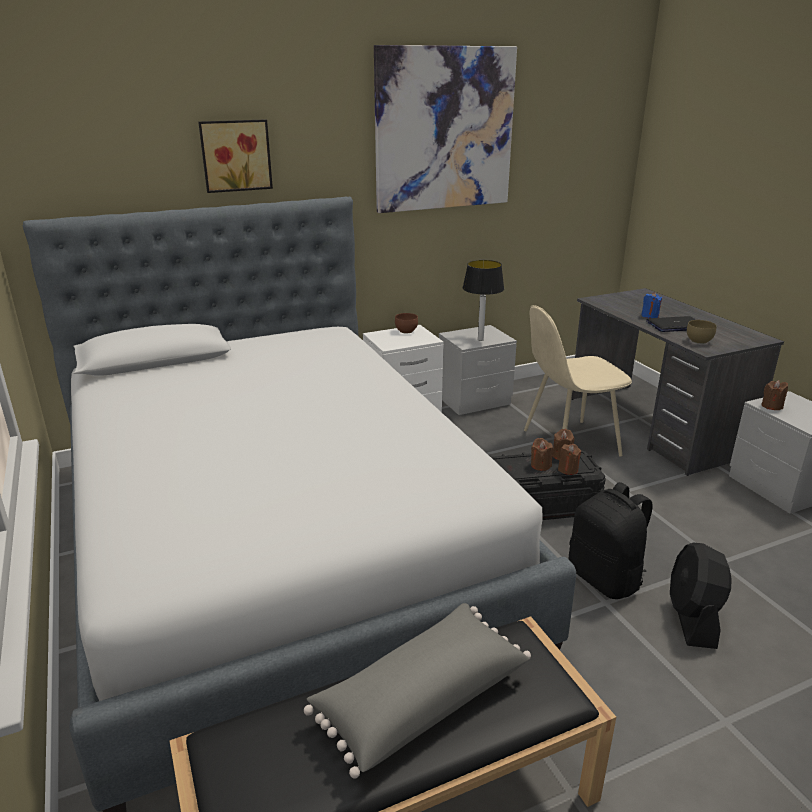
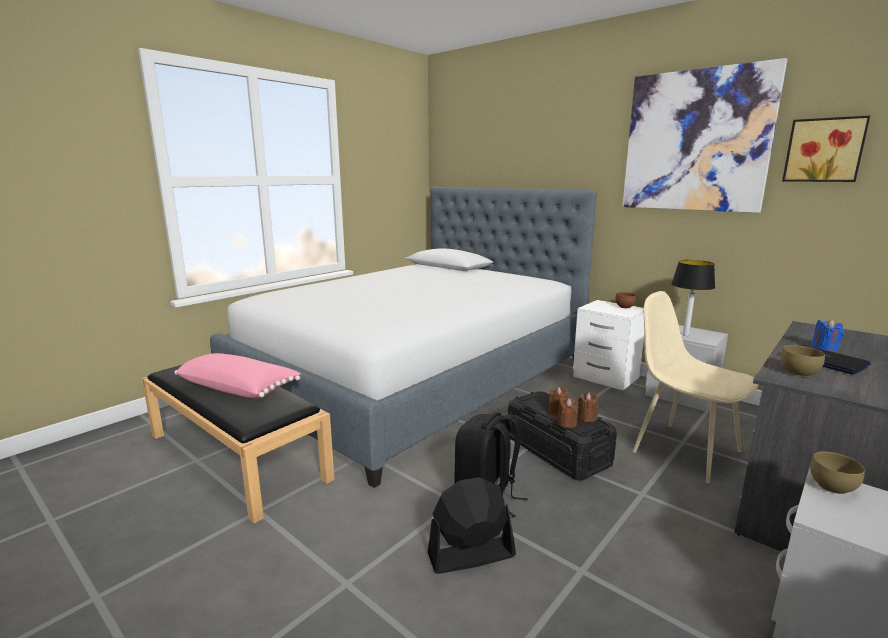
camera: 65 degrees right, 10 degrees down
(235, 155) = (533, 158): picture -> picture (824, 150)
(419, 698) = (239, 388): grey pillow -> pink pillow
(771, 406) = (834, 487): brown candle -> brown bowl

